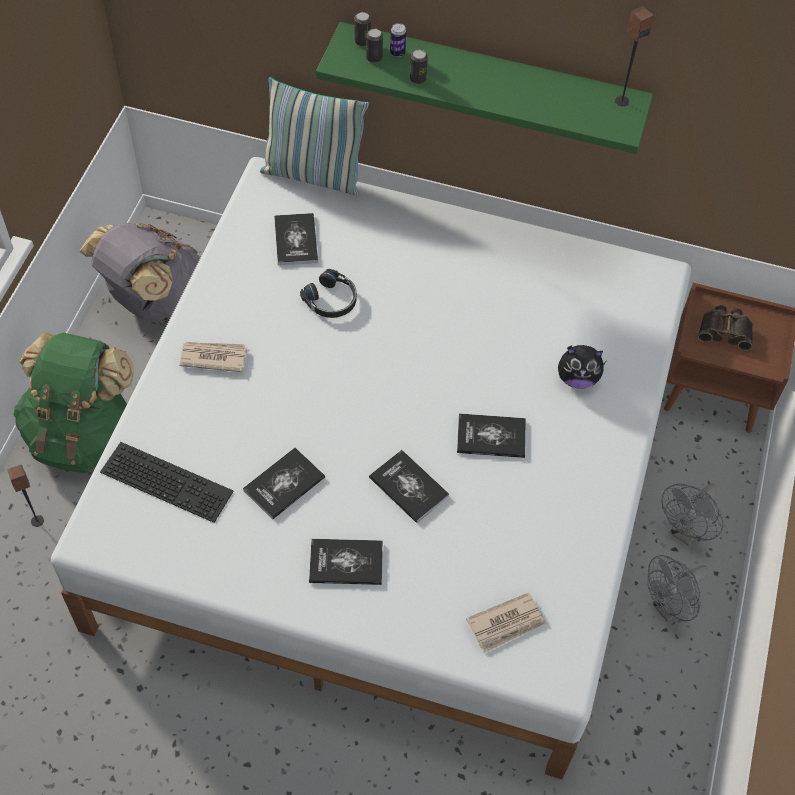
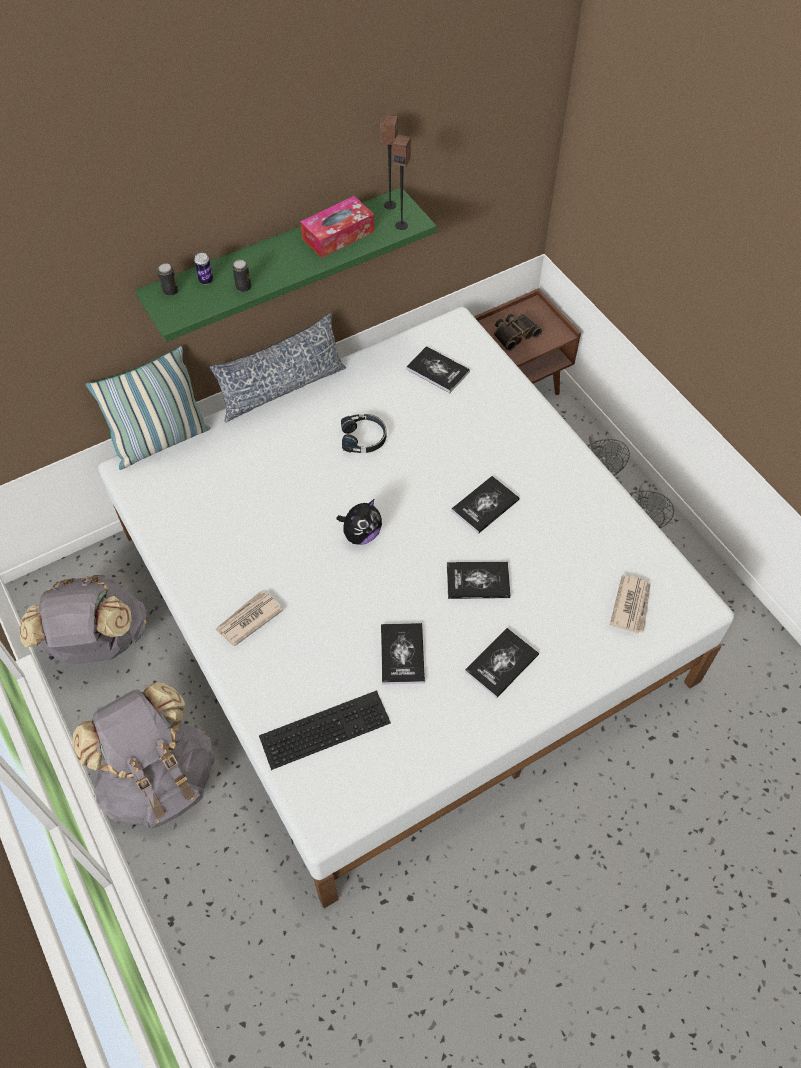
camera: 45 degrees left, 0 degrees up
(37, 521) = (200, 869): speaker -> speaker (401, 225)
(84, 435) = (159, 779): green backpack -> grey backpack
(296, 240) = (205, 493): book -> book (438, 370)
(331, 300) = (280, 511): black headphones -> black headphones (364, 438)
(374, 58) = (194, 296): can -> none
(450, 209) = (282, 388): none -> pillow
(545, 94) = (338, 235): none -> tissue box
(577, 378) = (488, 426): plush toy -> plush toy (361, 534)

